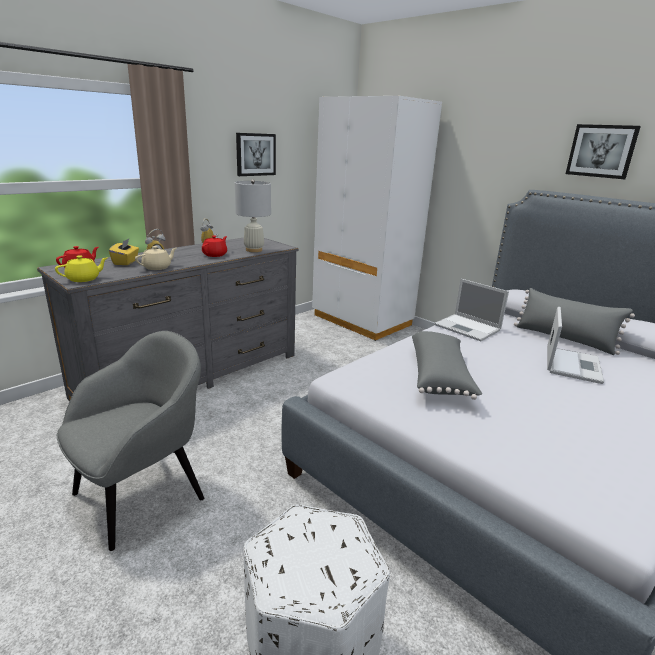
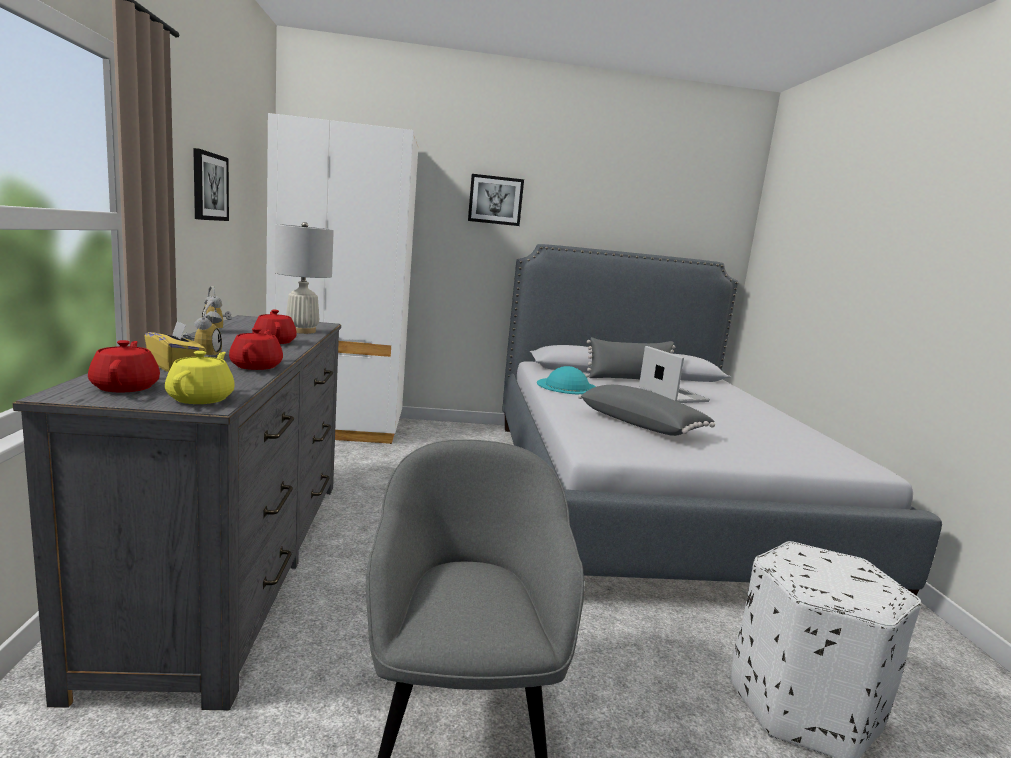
camera: 50 degrees left, 10 degrees down
(157, 267) = (257, 366): beige teapot -> red teapot
(468, 328) = (567, 386): laptop -> turquoise hat
(601, 151) = (591, 208): picture -> picture (495, 200)

